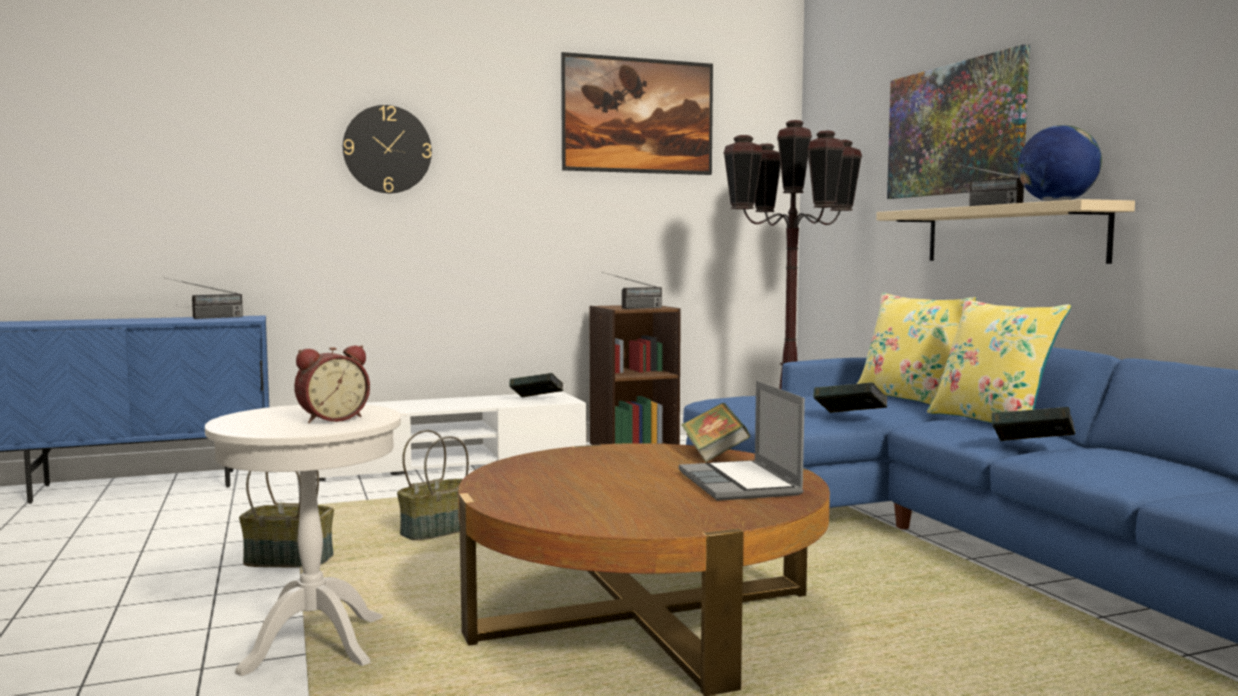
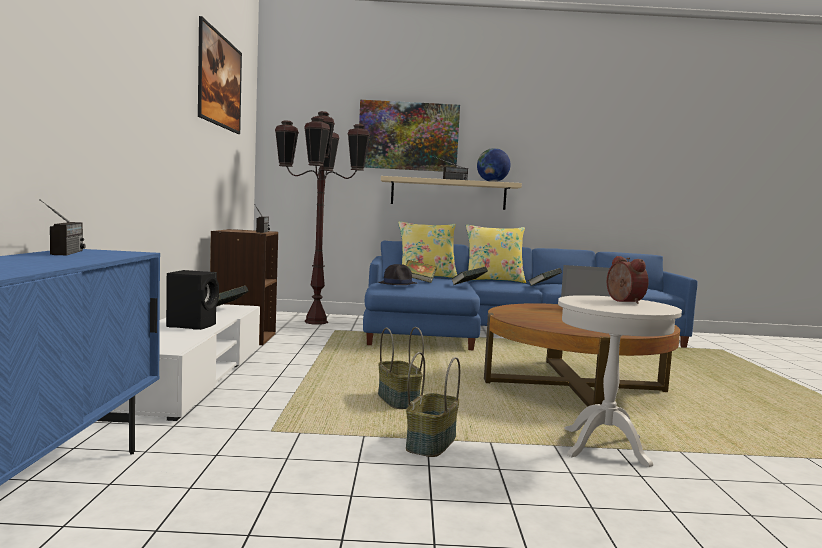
camera: 70 degrees left, 0 degrees up
(387, 149) = (130, 70): wall clock -> none
(438, 405) = (193, 325): none -> black speaker
(714, 454) = (528, 306): book -> book (419, 281)
(747, 397) = (398, 284): none -> black hat

